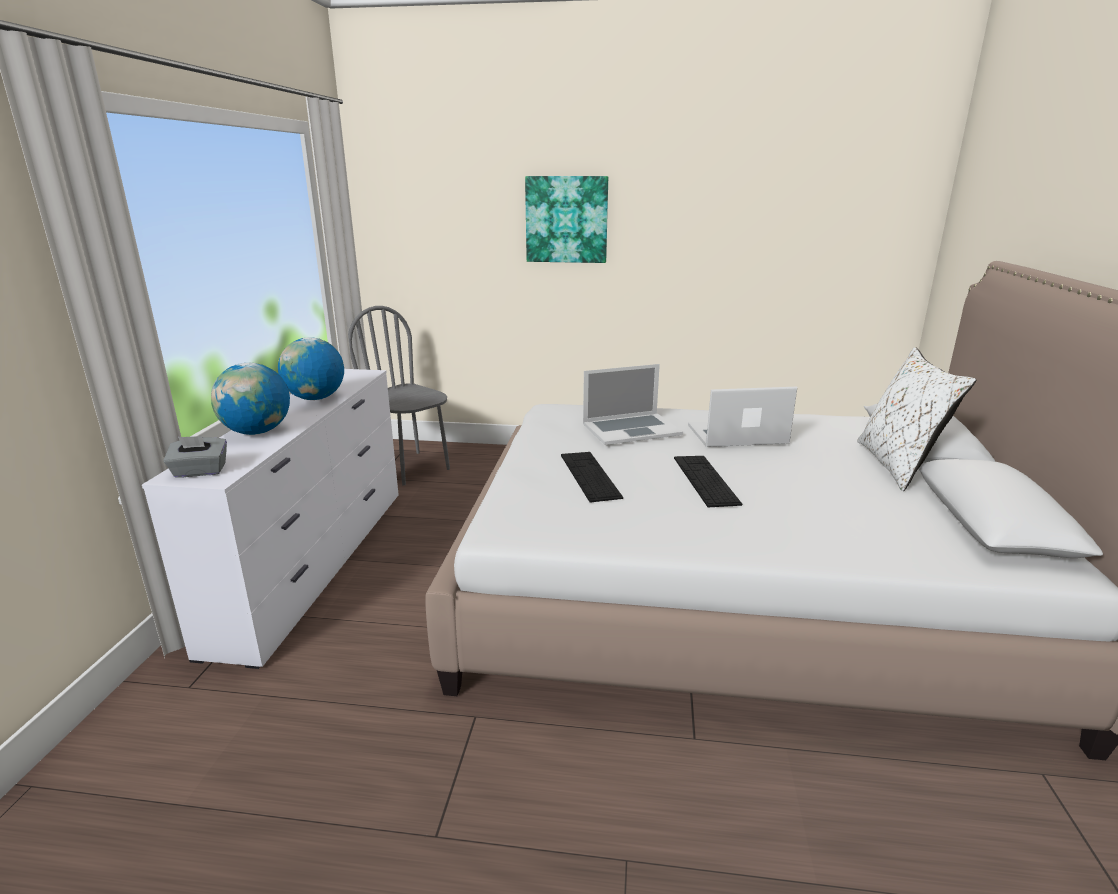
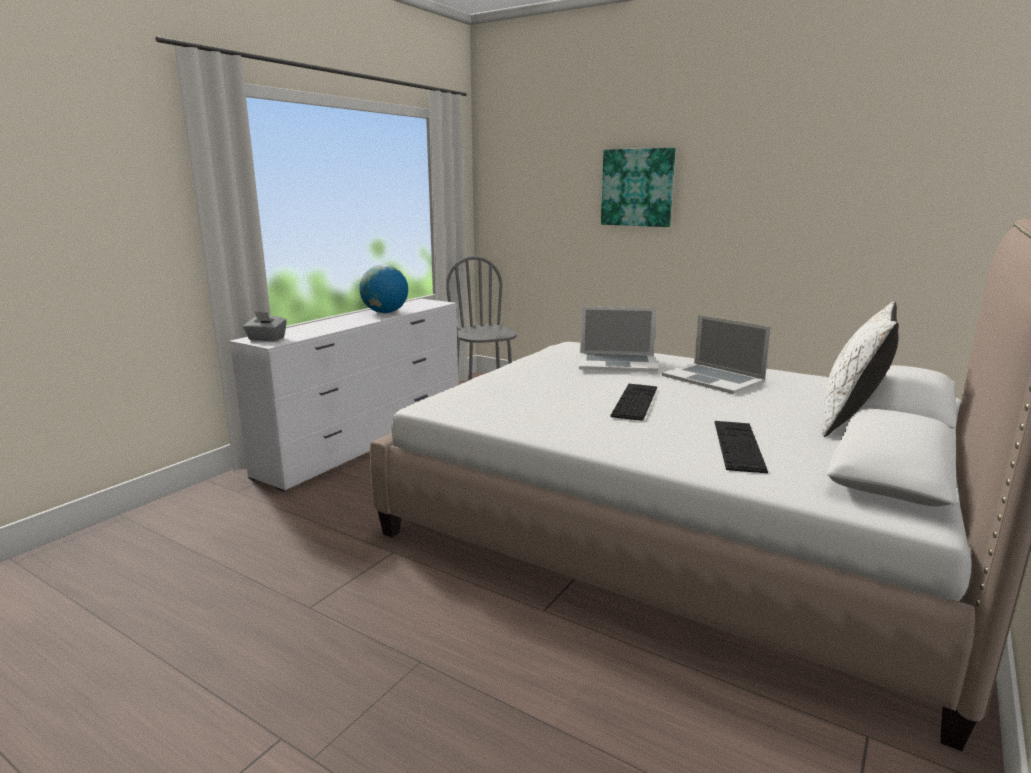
camera: 25 degrees right, 5 degrees down
(257, 432) = (324, 325): globe -> none
(589, 475) = (542, 386): keyboard -> keyboard (738, 445)
(737, 434) = (713, 378): laptop -> laptop turned 150 degrees counterclockwise

